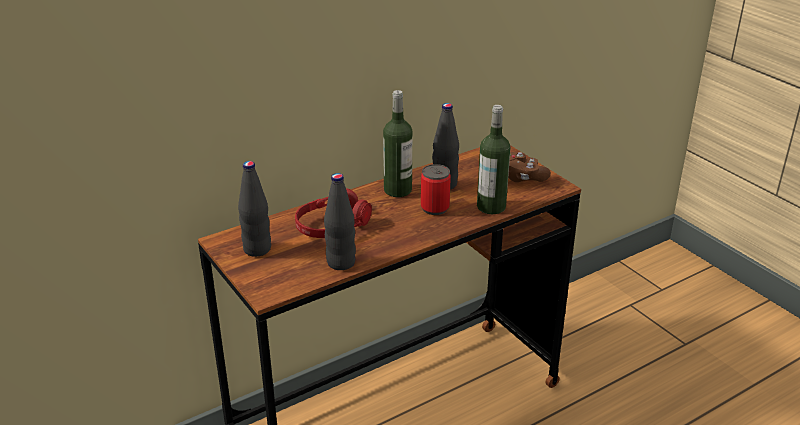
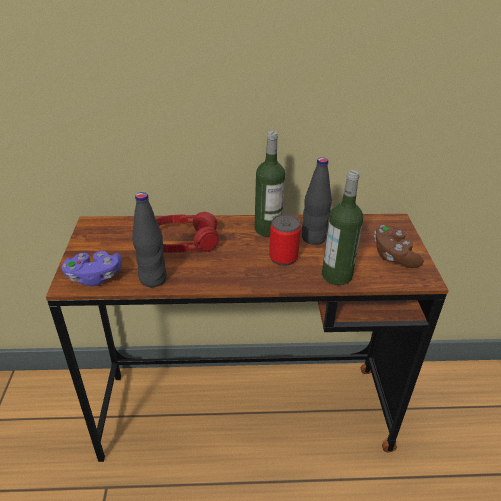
camera: 30 degrees right, 5 degrees up
(257, 249) = (106, 241): black bottle -> none
(284, 280) = (94, 277): none -> purple game controller

